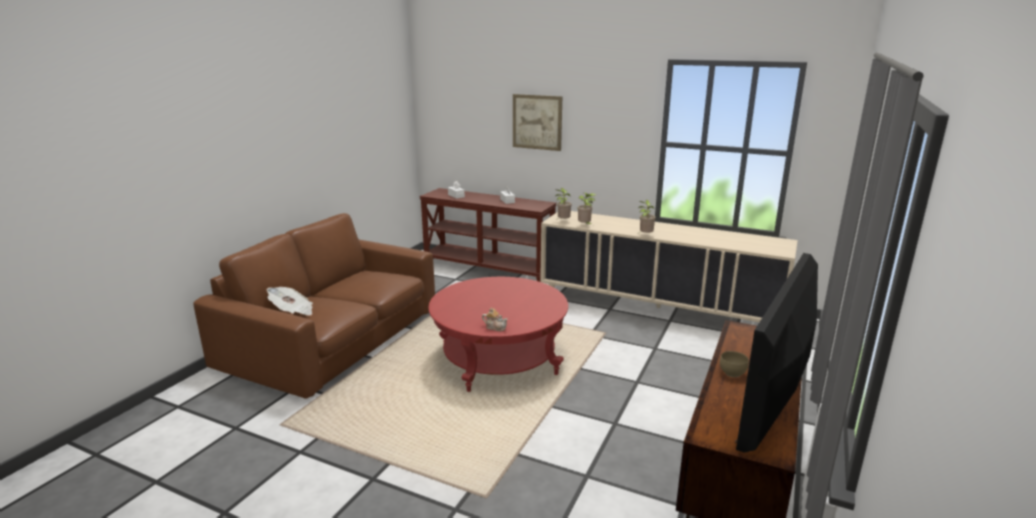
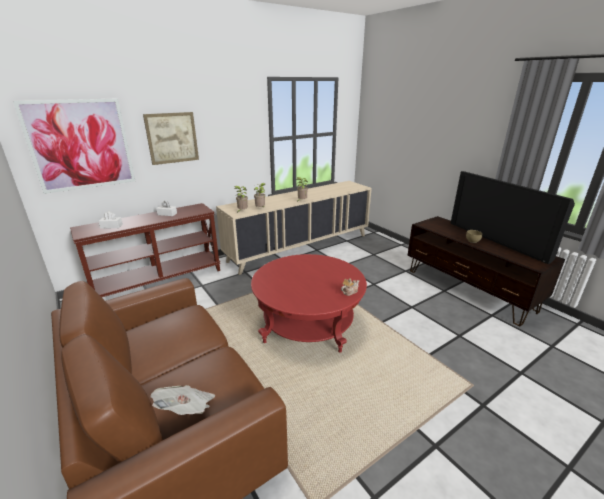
camera: 60 degrees left, 5 degrees up
(460, 116) = (81, 145): none -> picture

